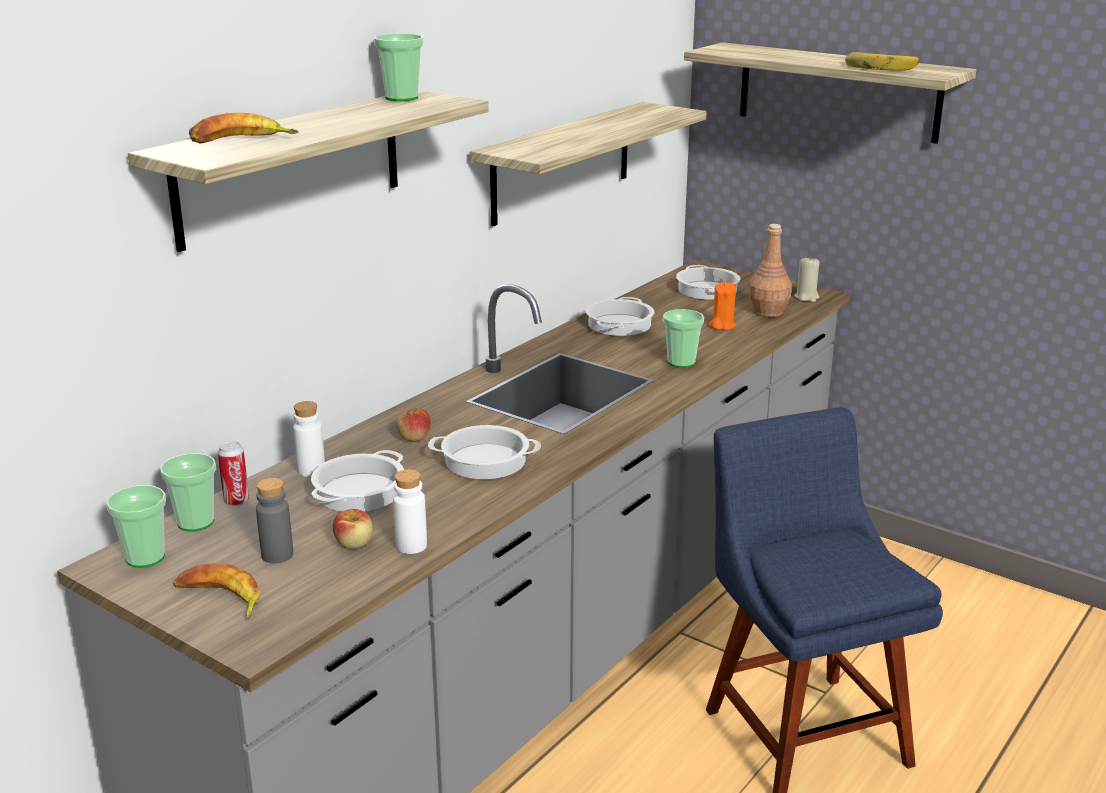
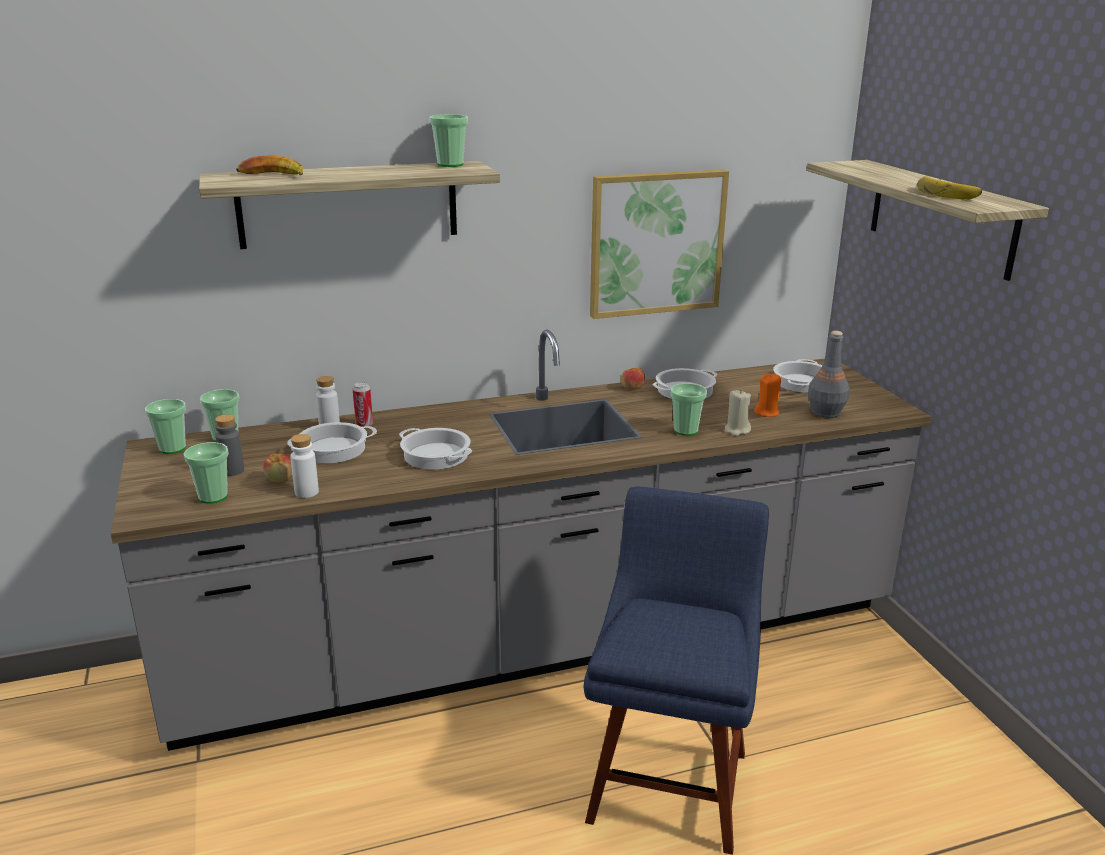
camera: 35 degrees right, 0 degrees up
(220, 599) = (167, 484): banana -> none
(236, 501) = (263, 433): can -> can (364, 425)
(306, 590) = (213, 496): none -> cup
(414, 438) = (418, 427): apple -> apple (632, 388)
(562, 162) = (656, 243): shelf -> picture
(767, 312) = (825, 412): brown bottle -> grey bottle
(806, 297) = (882, 409): beige candle -> beige candle (737, 430)

